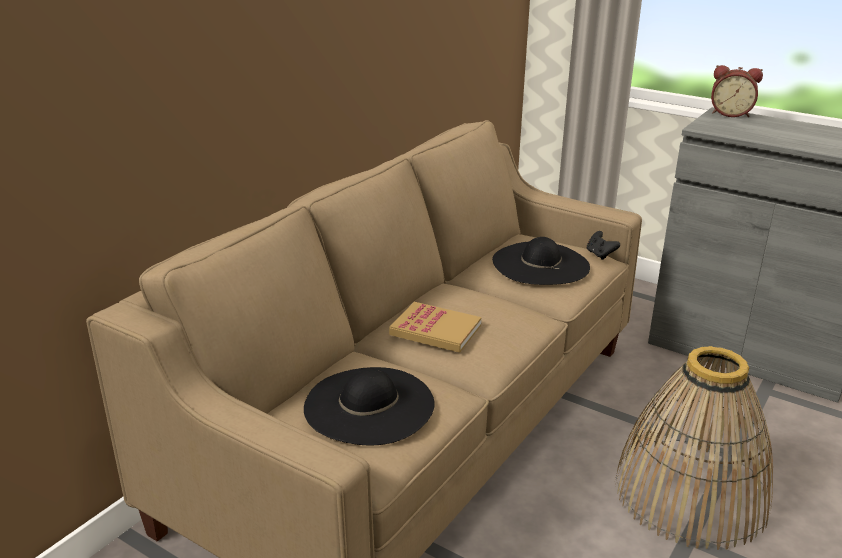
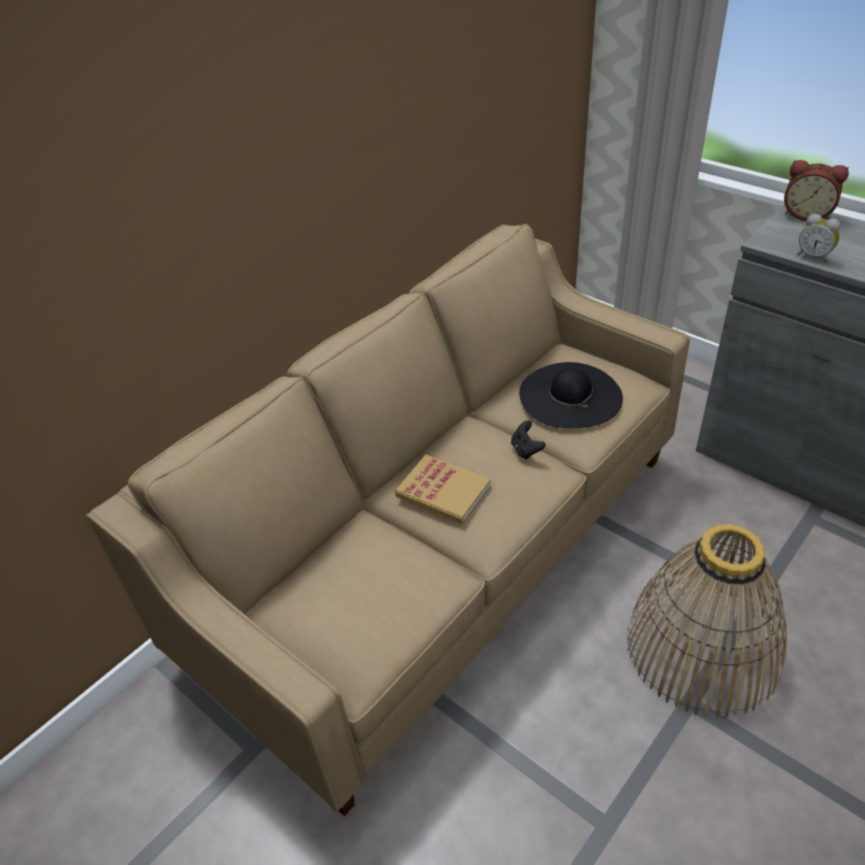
camera: 10 degrees right, 15 degrees up
(369, 405) = (361, 593): black hat -> none
(600, 255) = (638, 382): black game controller -> black game controller (526, 450)
(745, 135) = (814, 256): none -> alarm clock

